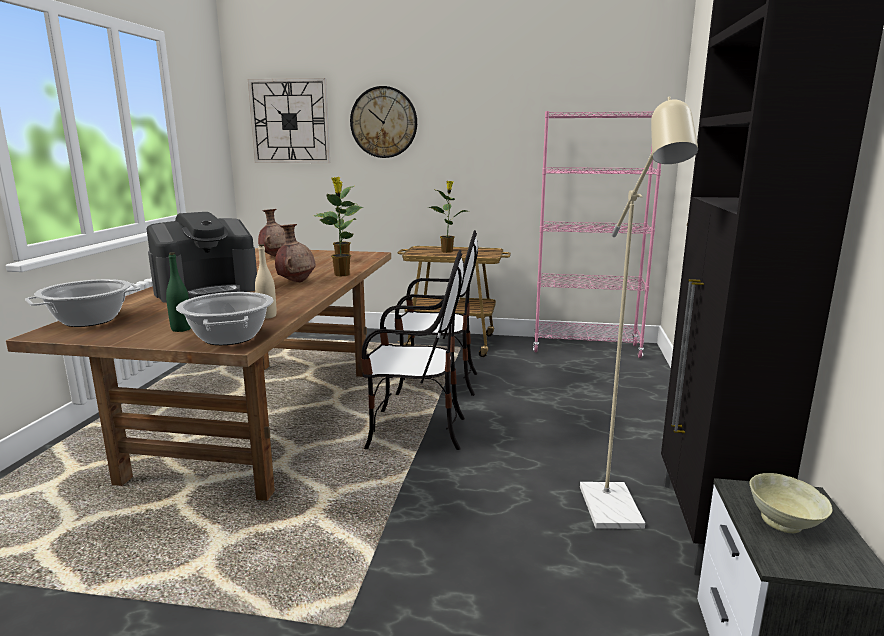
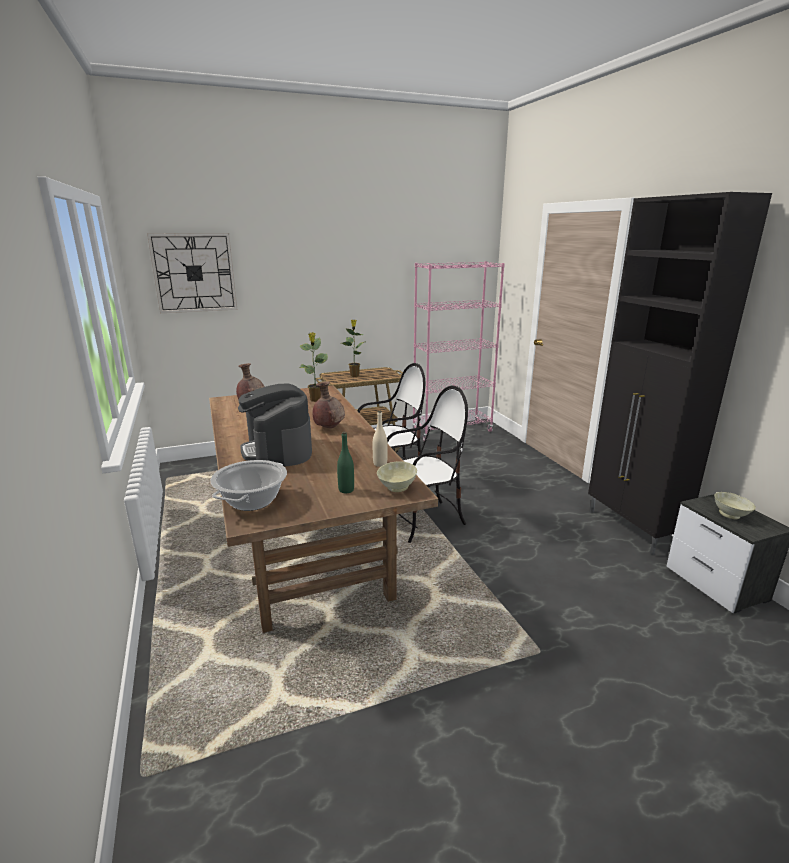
camera: 30 degrees left, 5 degrees up
(207, 290) = (278, 450): coffee machine -> coffee machine turned 135 degrees clockwise
(229, 337) = (396, 488): cooking pot -> beige bowl
(342, 274) = (346, 414): potted plant -> none
(384, 122) = (285, 271): wall clock -> none
(614, 515) = (588, 537): beige floor lamp -> none

